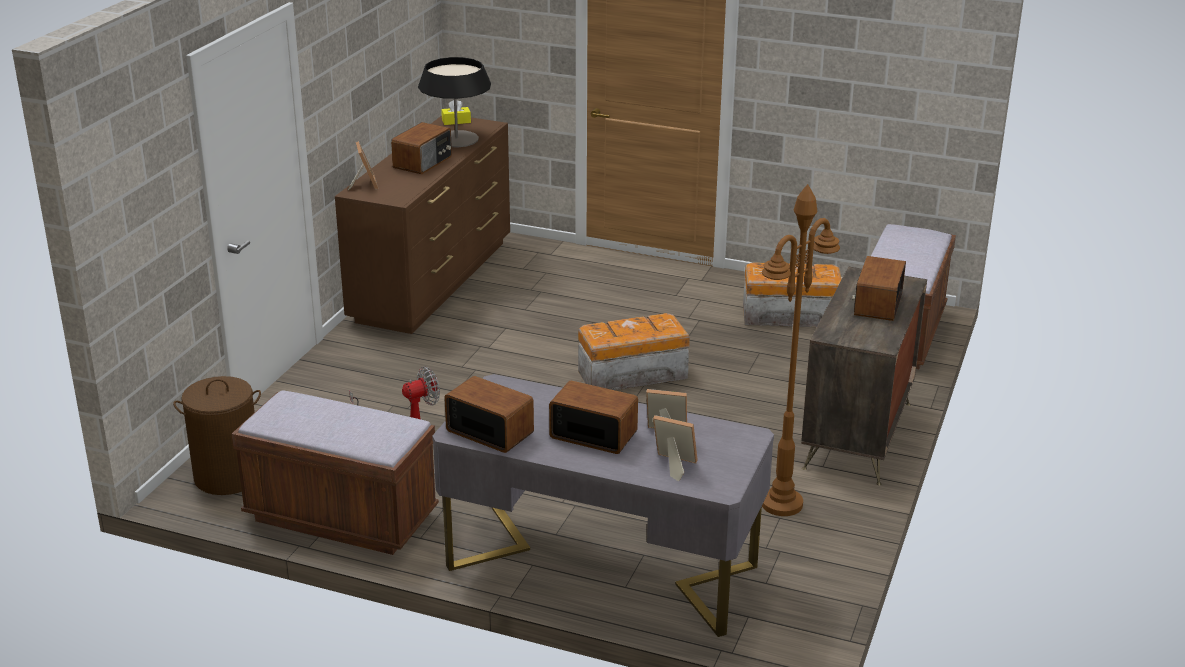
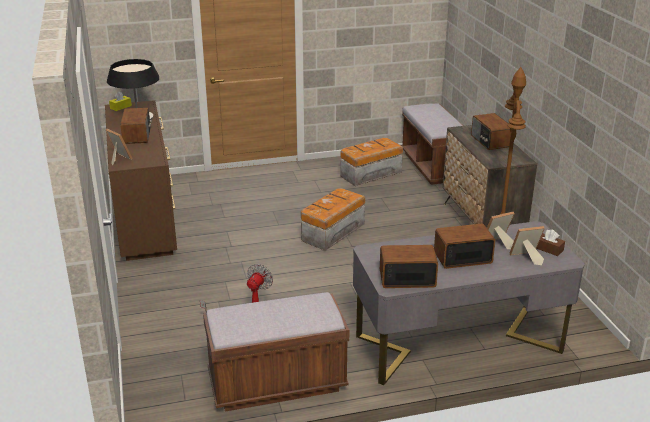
camera: 35 degrees left, 0 degrees up
(227, 477) = (167, 391): brown laundry basket -> none
(721, 467) = (548, 249): none -> brown tissue box

